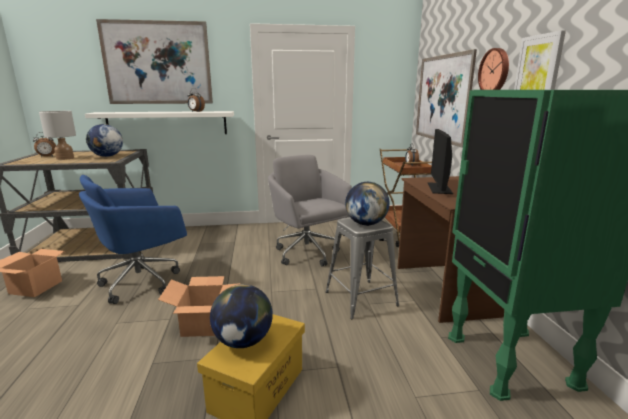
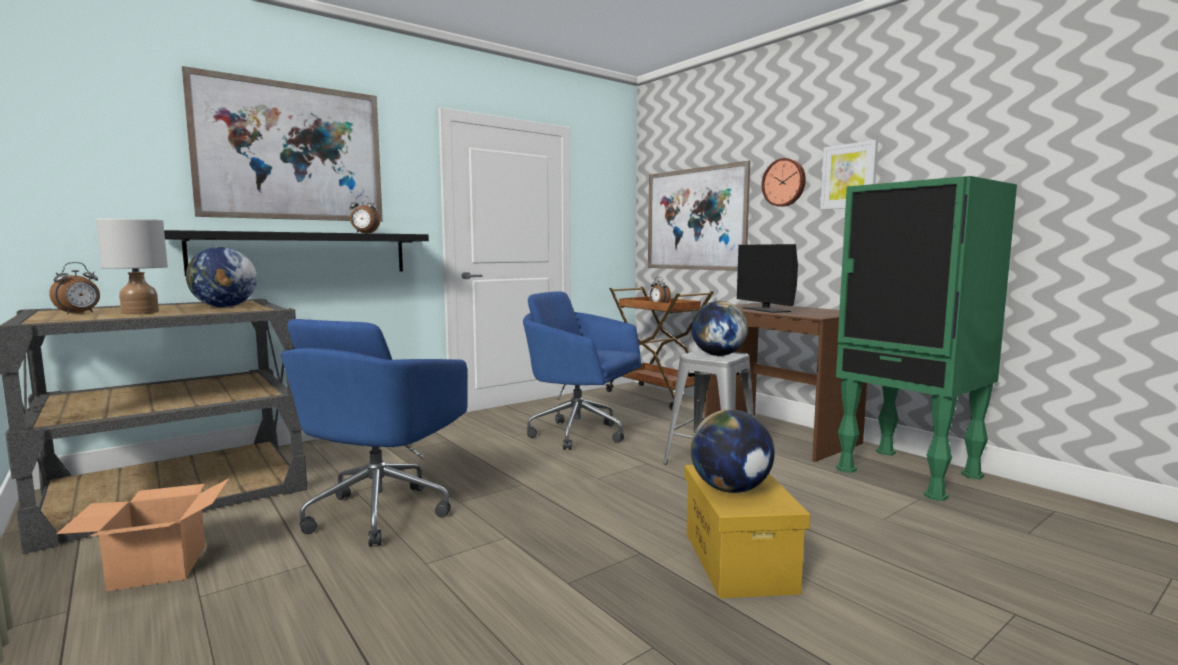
camera: 30 degrees left, 10 degrees down
(167, 123) = (303, 253): white shelf -> black shelf
(203, 324) = (565, 528): cardboard box -> none
(308, 255) = (582, 435): grey office chair -> blue office chair

